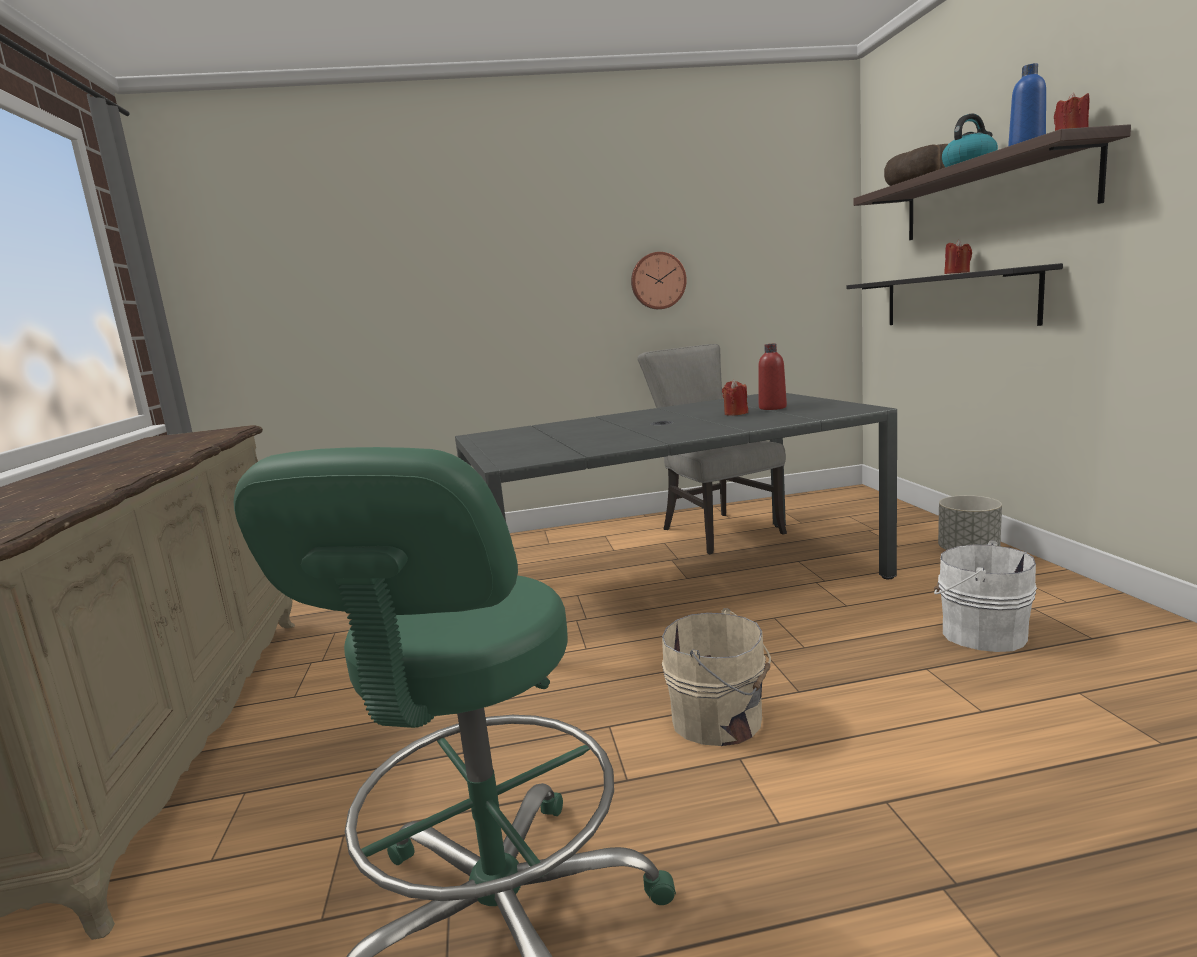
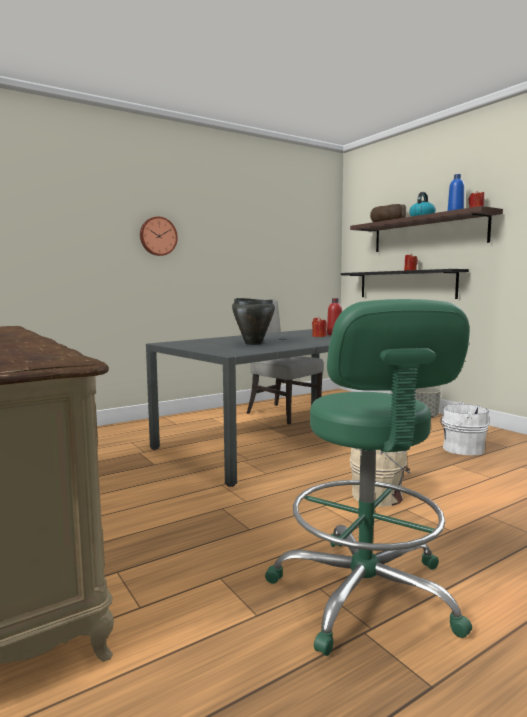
camera: 25 degrees left, 5 degrees down
(592, 436) = (253, 343): none -> black cooking pot
(658, 281) = (240, 258): wall clock -> wall clock (158, 236)

